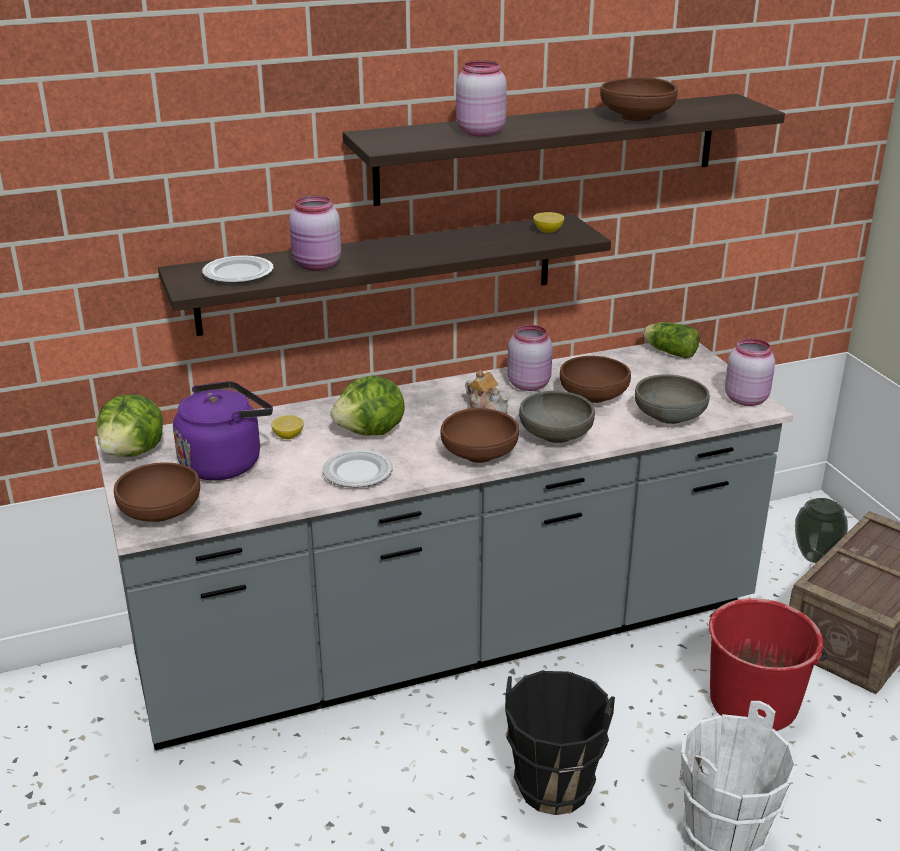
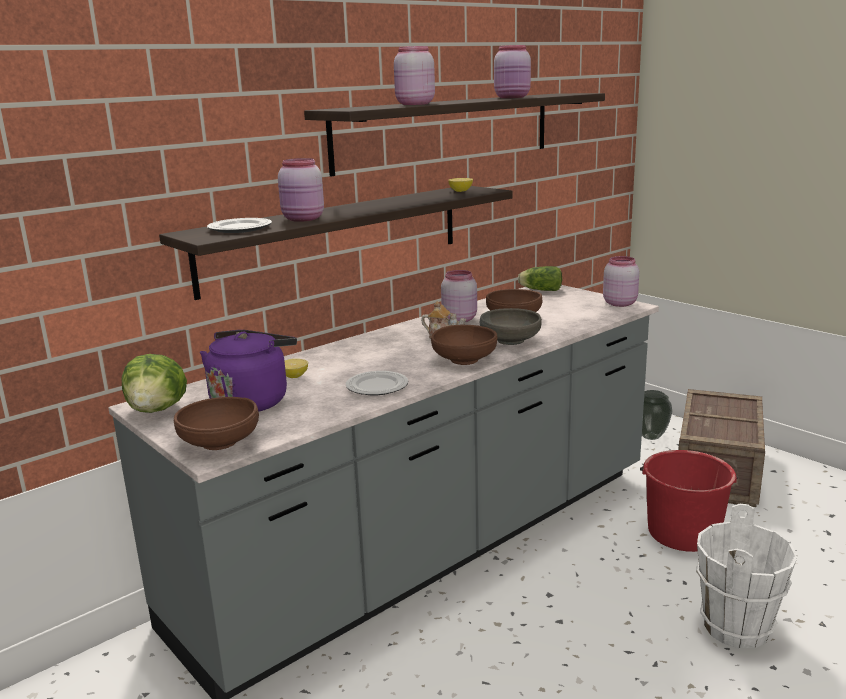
camera: 20 degrees left, 10 degrees down
(371, 432) = (364, 363): lettuce -> none
(553, 786) = (587, 630): black bucket -> none
(637, 117) = (513, 97): brown bowl -> pink jar
(669, 416) = (579, 319): grey bowl -> none

